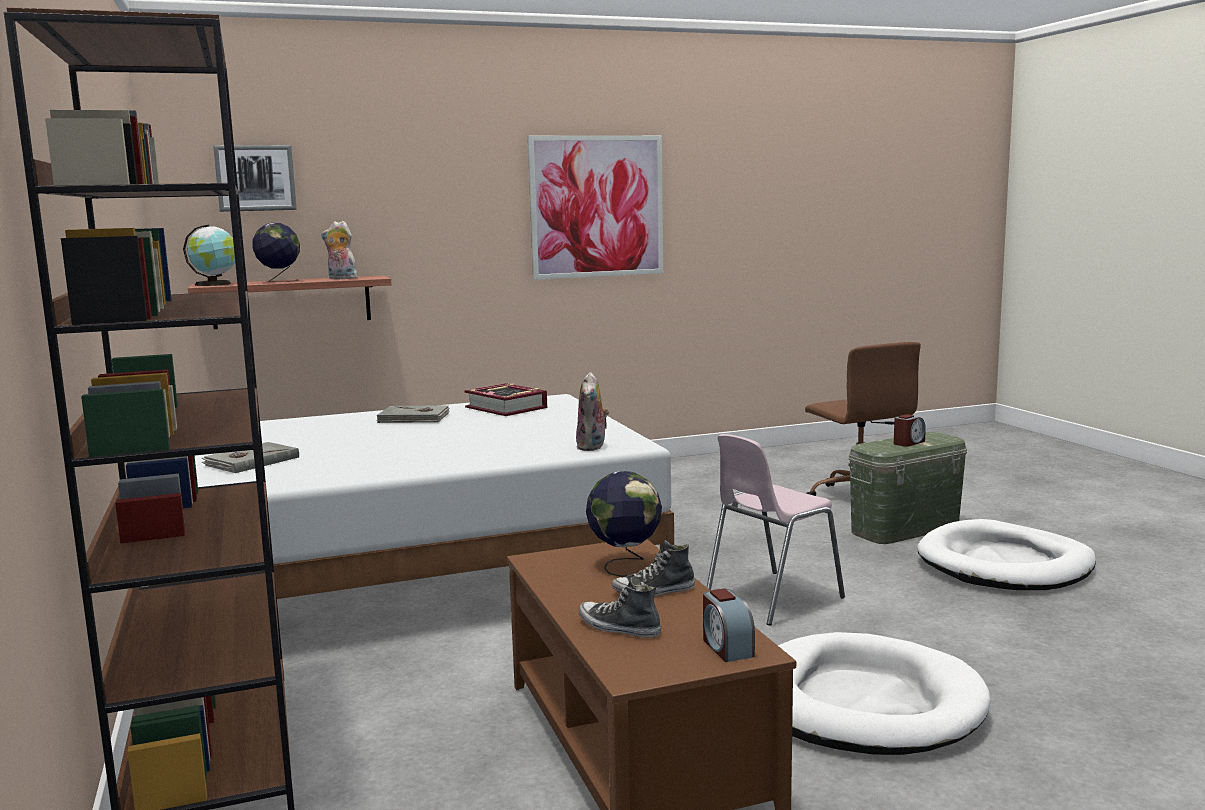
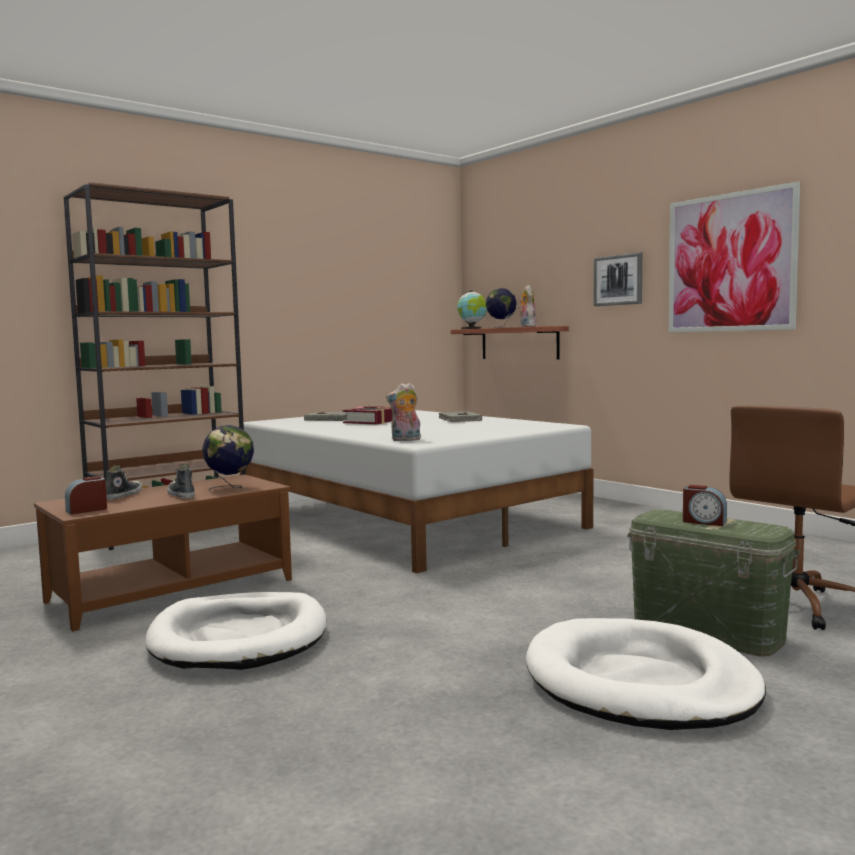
camera: 70 degrees right, 5 degrees down
(255, 178) = (506, 259): picture -> picture (618, 280)
(506, 408) = (513, 424): book -> book (373, 421)
(771, 598) = (437, 598): pink chair -> none

